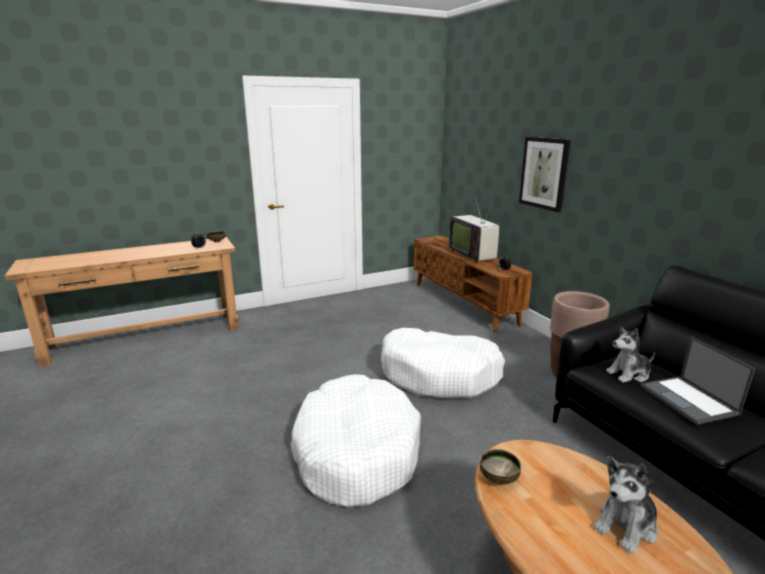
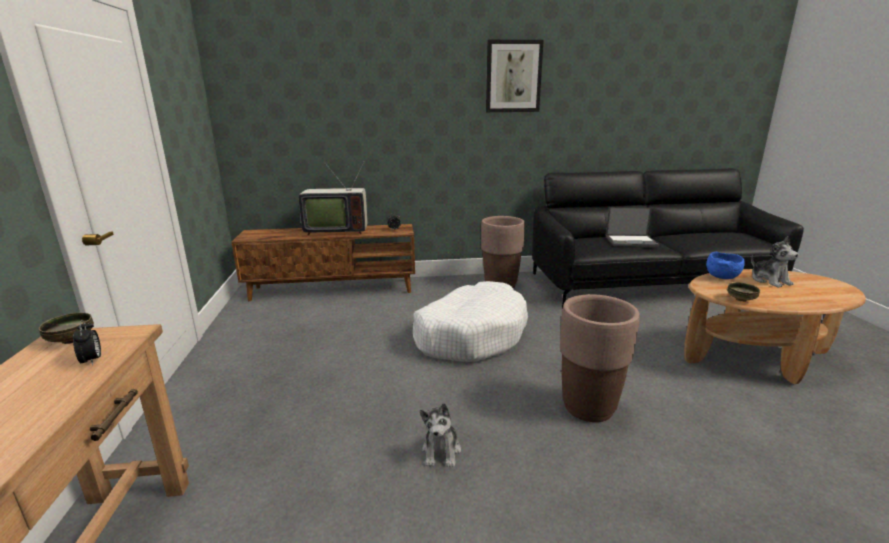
camera: 70 degrees left, 0 degrees up
(355, 451) = (588, 407): white dog bed -> brown planter
(544, 173) = (403, 125): picture -> picture (513, 76)
(586, 471) = (722, 277): none -> blue bowl
(629, 374) = (595, 245): plush toy -> plush toy (441, 451)

